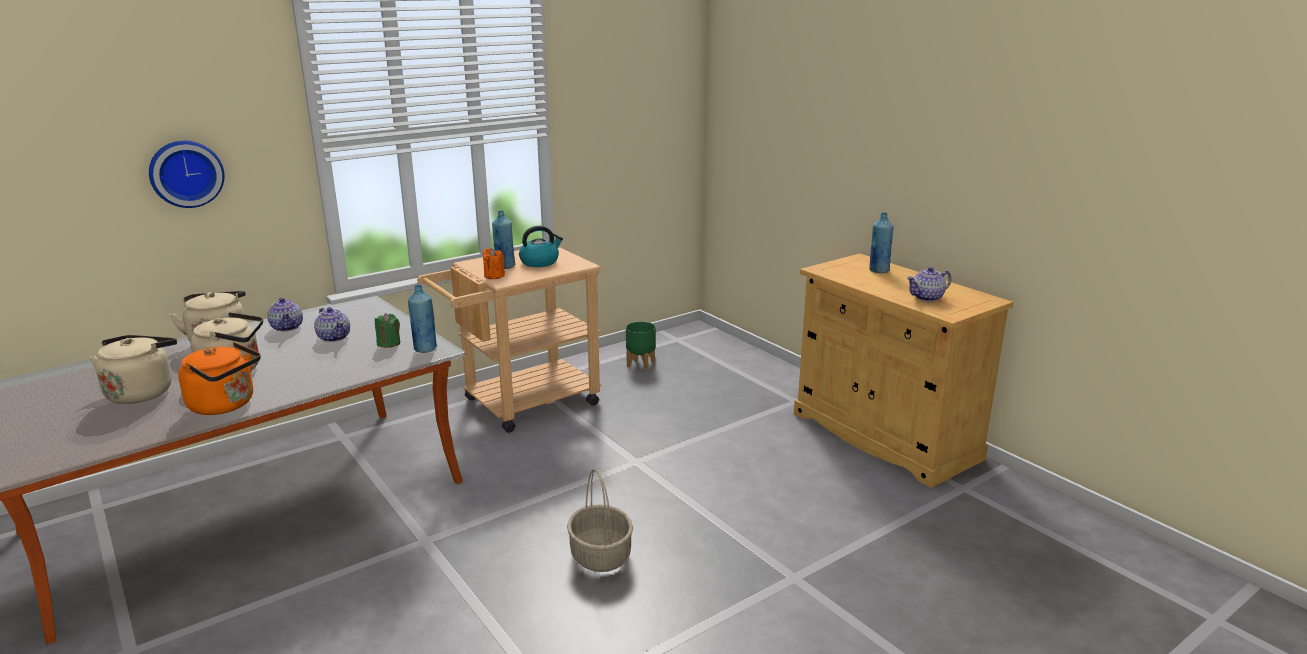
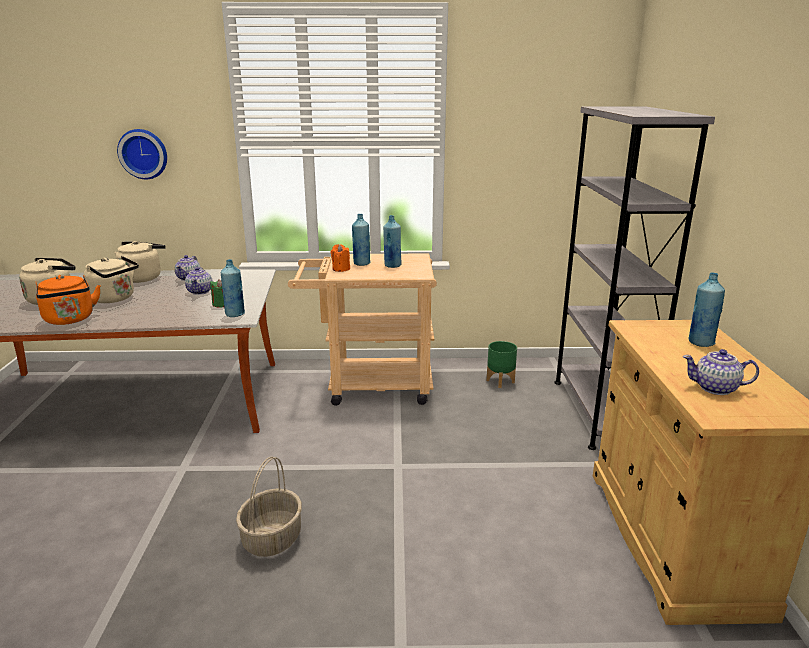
camera: 35 degrees right, 0 degrees up
(540, 262) = (392, 265): kettle -> blue bottle
(748, 365) = (599, 412): none -> grey bookcase

